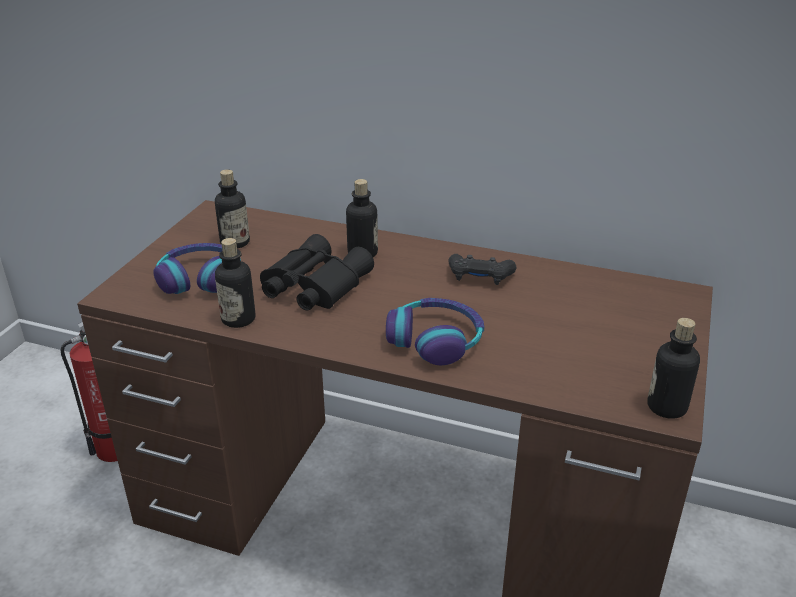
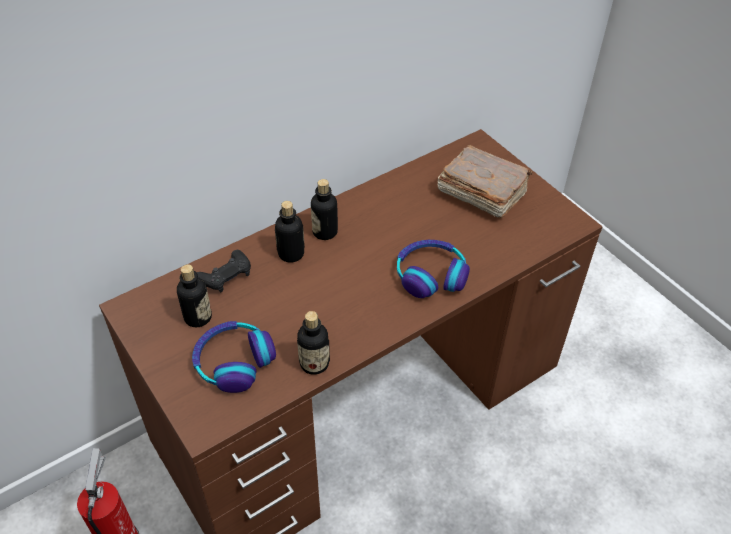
camera: 55 degrees left, 15 degrees up
(312, 285) = (308, 302): black binoculars -> none
(480, 277) = (379, 214): black game controller -> black game controller (225, 277)
(609, 325) = (481, 192): none -> brown book
(666, 407) = (568, 220): bottle -> bottle (325, 232)

